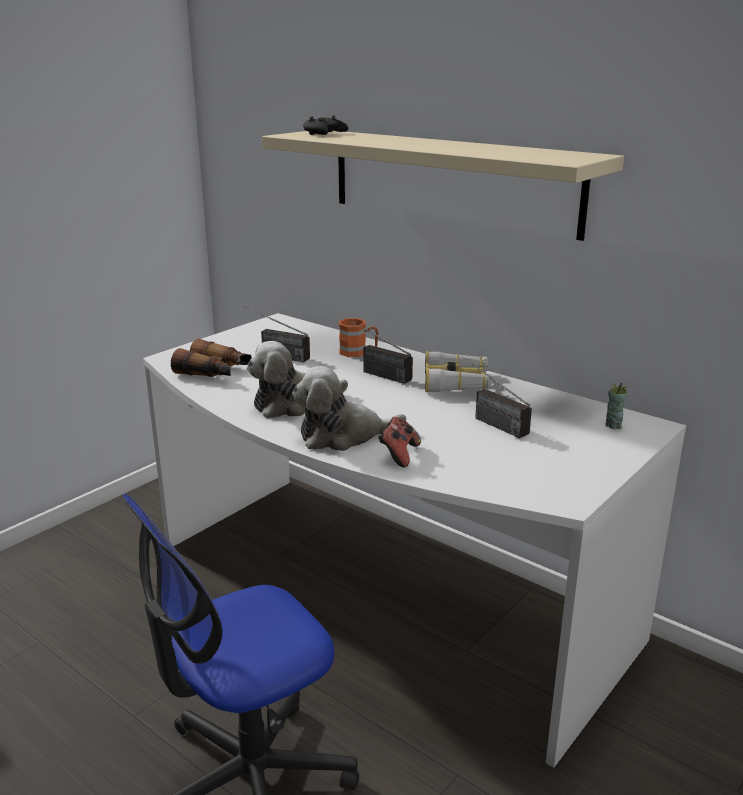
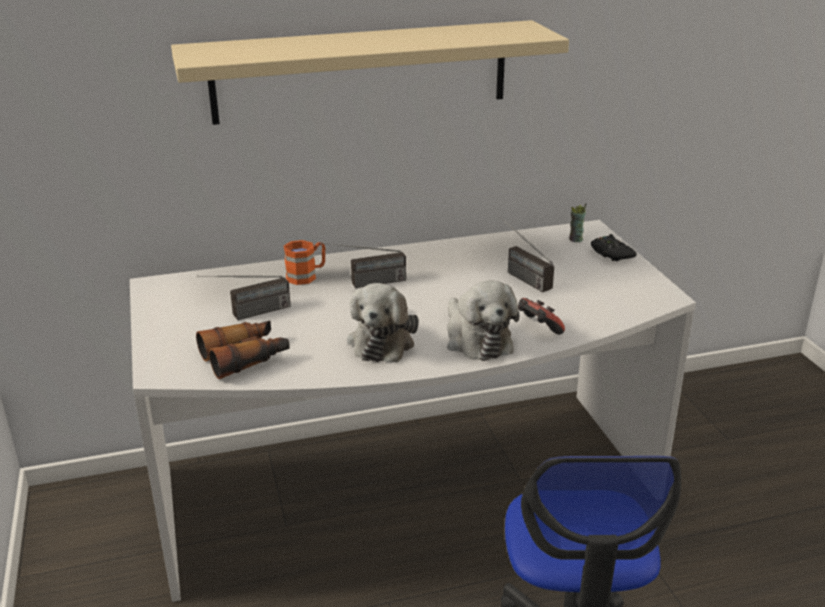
camera: 55 degrees left, 5 degrees up
(324, 133) = (220, 49): black game controller -> black game controller (611, 254)
(343, 436) = (476, 339): plush toy -> plush toy turned 45 degrees counterclockwise
(456, 382) = (432, 260): binoculars -> none
(488, 421) = (518, 275): radio -> radio turned 60 degrees clockwise

